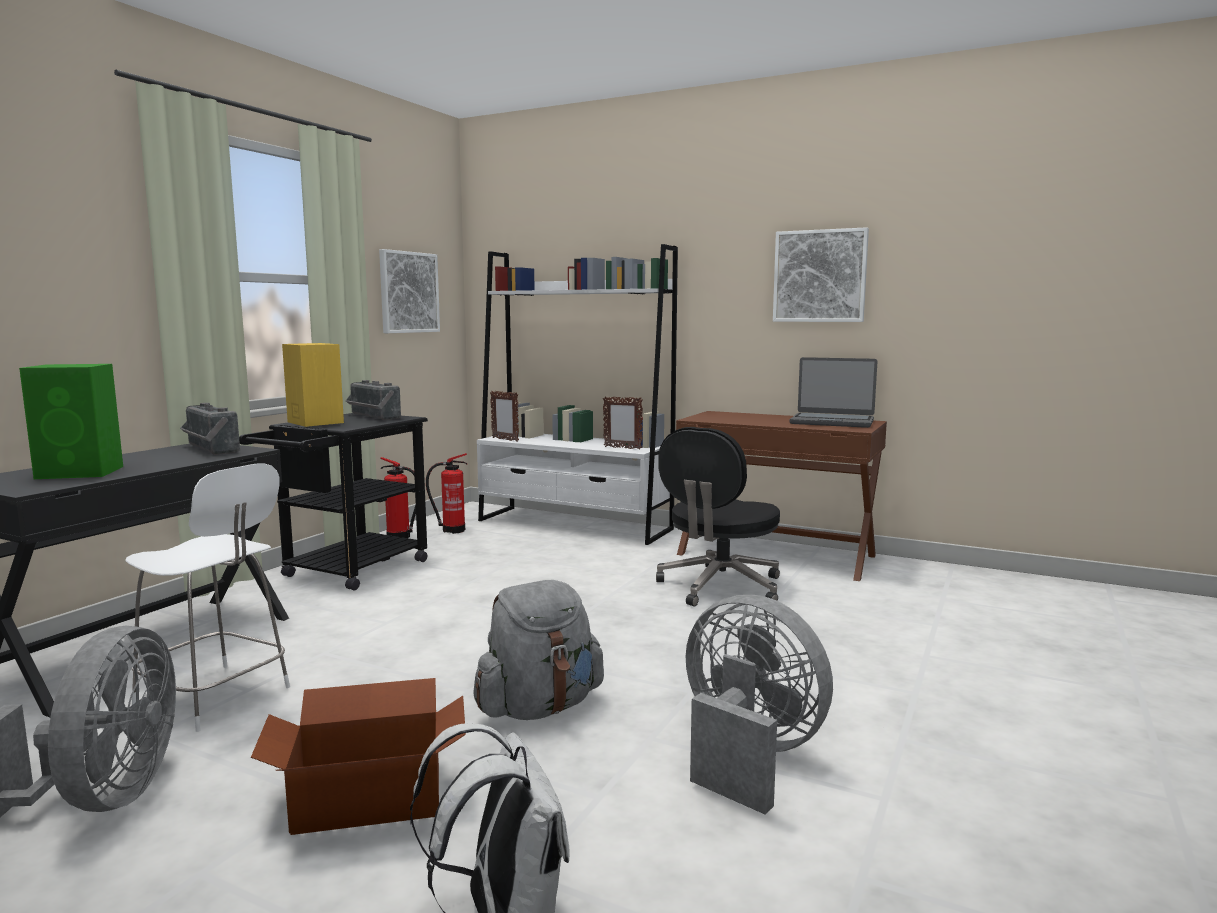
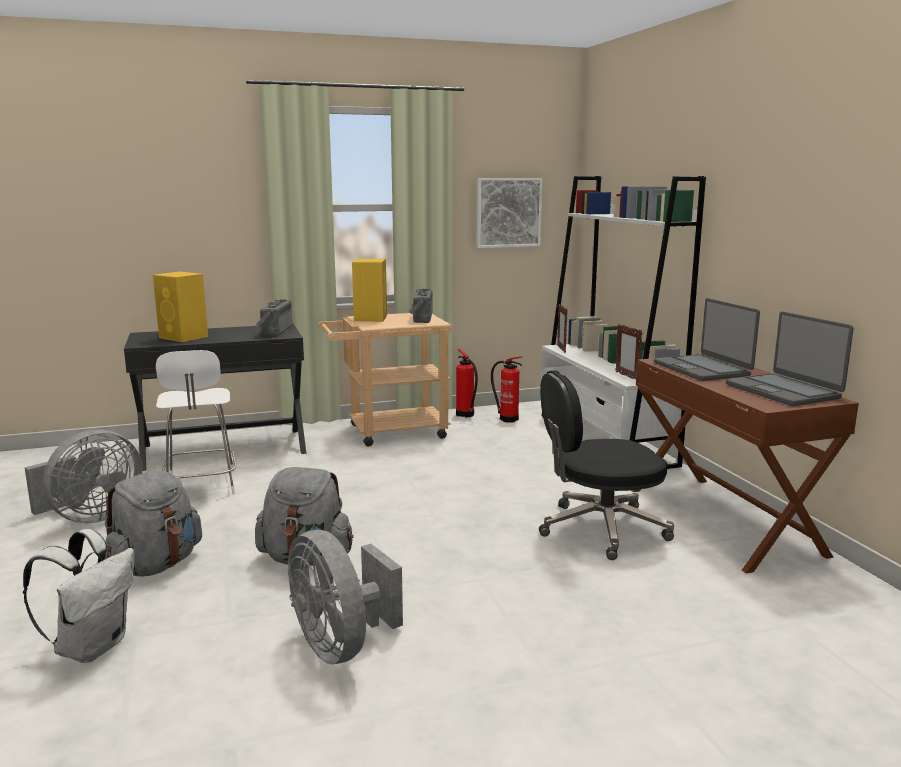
camera: 45 degrees right, 5 degrees up
(82, 472) = (184, 337): green speaker -> yellow speaker
(347, 572) = (388, 432): black cart -> beige cart
(367, 798) = (156, 566): cardboard box -> grey backpack
(741, 419) = (702, 369): none -> laptop
(747, 755) = (341, 645): grey fan -> grey fan turned 150 degrees clockwise
(820, 276) = (820, 218): picture -> none

